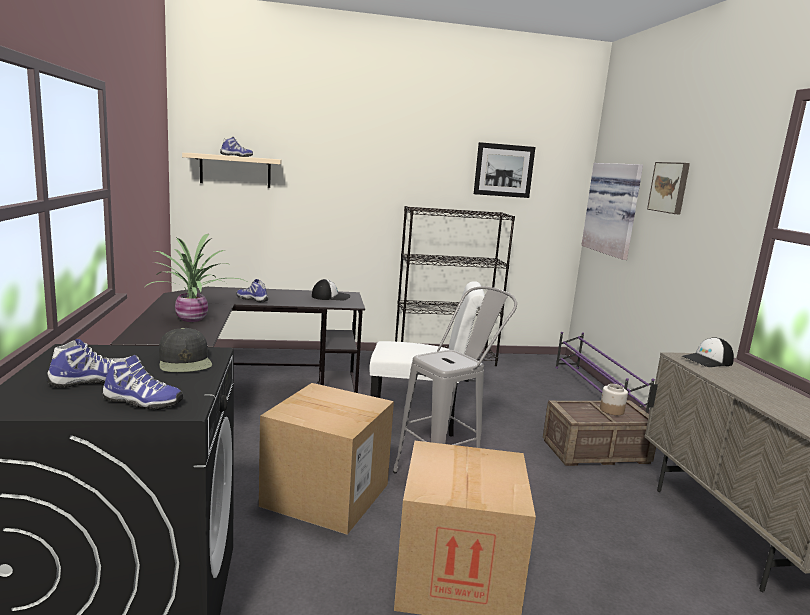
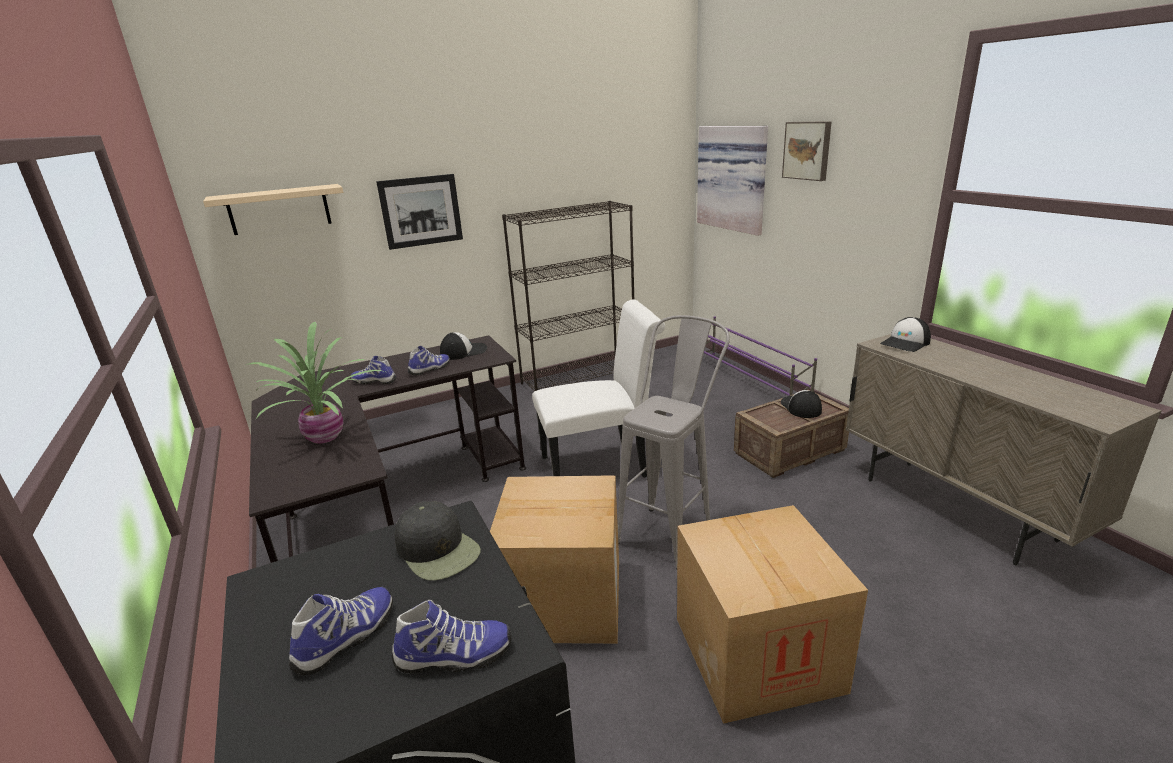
camera: 15 degrees left, 10 degrees up
(236, 156) = (280, 191): shoe -> shoe (430, 369)
(504, 170) = (604, 151): picture -> picture (421, 211)
(611, 410) = (800, 407): jar -> cap

